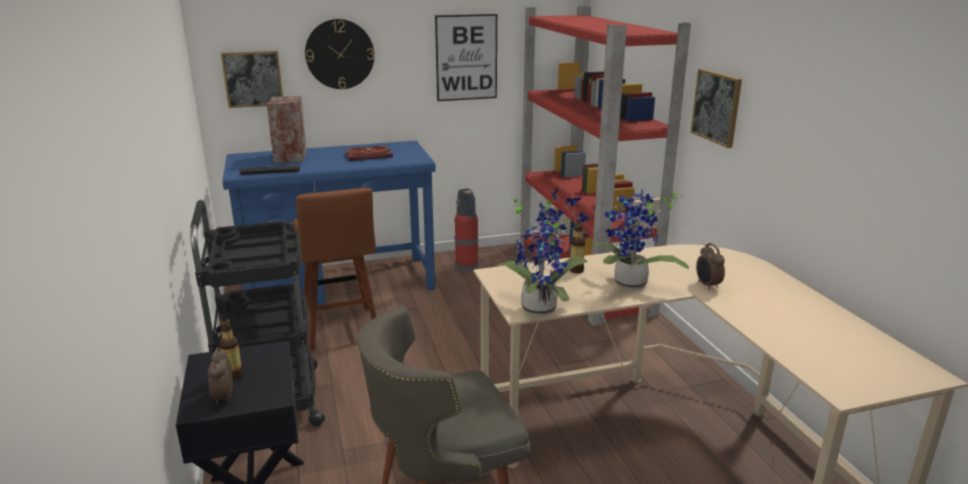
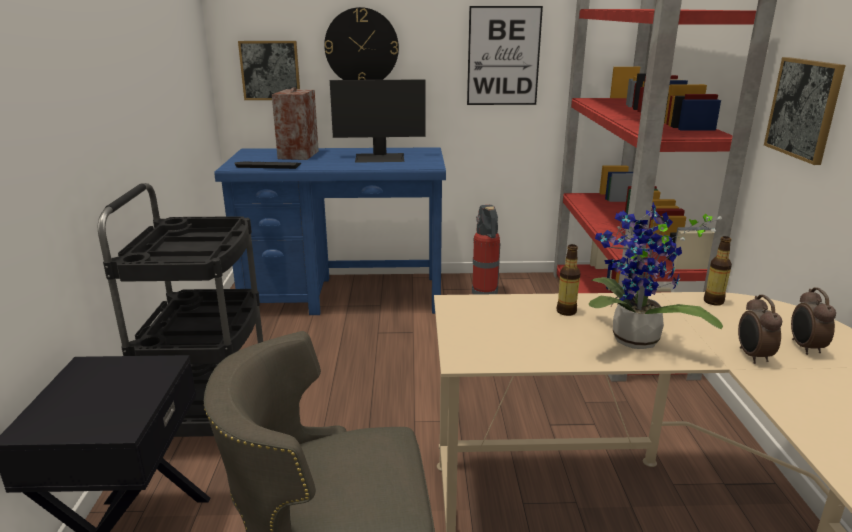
camera: 15 degrees right, 0 degrees up
(223, 397) = (66, 417): alarm clock -> alarm clock (805, 347)
(234, 375) = (99, 390): bottle -> bottle (713, 301)
(341, 330) = (322, 346): brown stool -> none
(369, 155) = (380, 158): book -> monitor
(541, 307) = (495, 357): potted plant -> none

